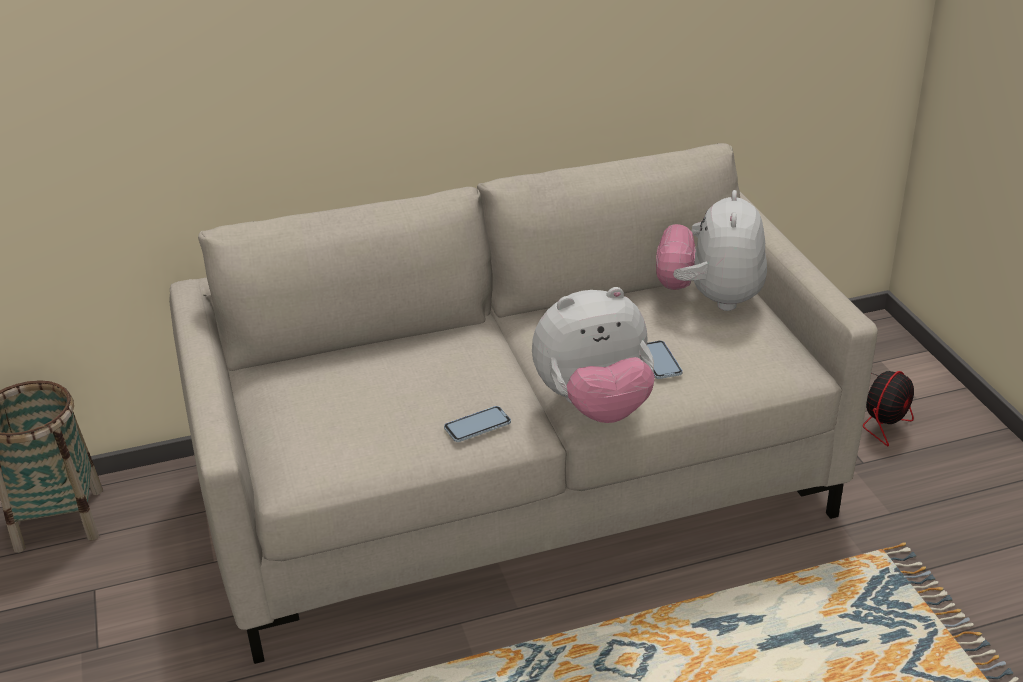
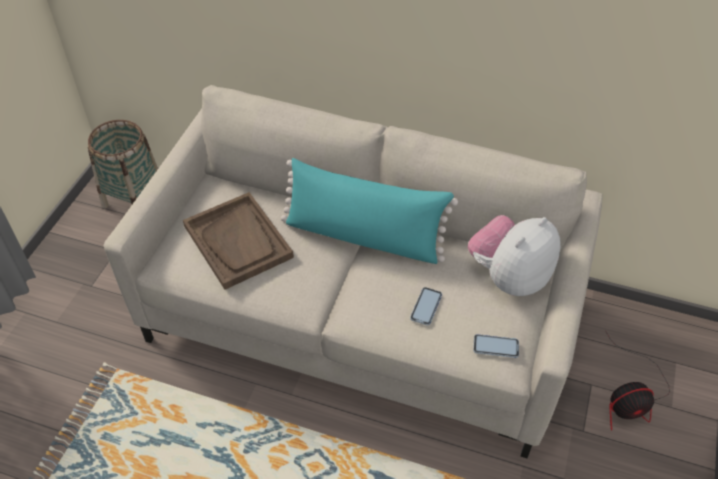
camera: 35 degrees right, 15 degrees up
(366, 408) = (238, 242): none -> brown tray
(477, 425) = (281, 290): phone -> phone (496, 347)
(514, 335) = (363, 236): none -> turquoise pillow
(595, 406) = (357, 316): plush toy -> none

